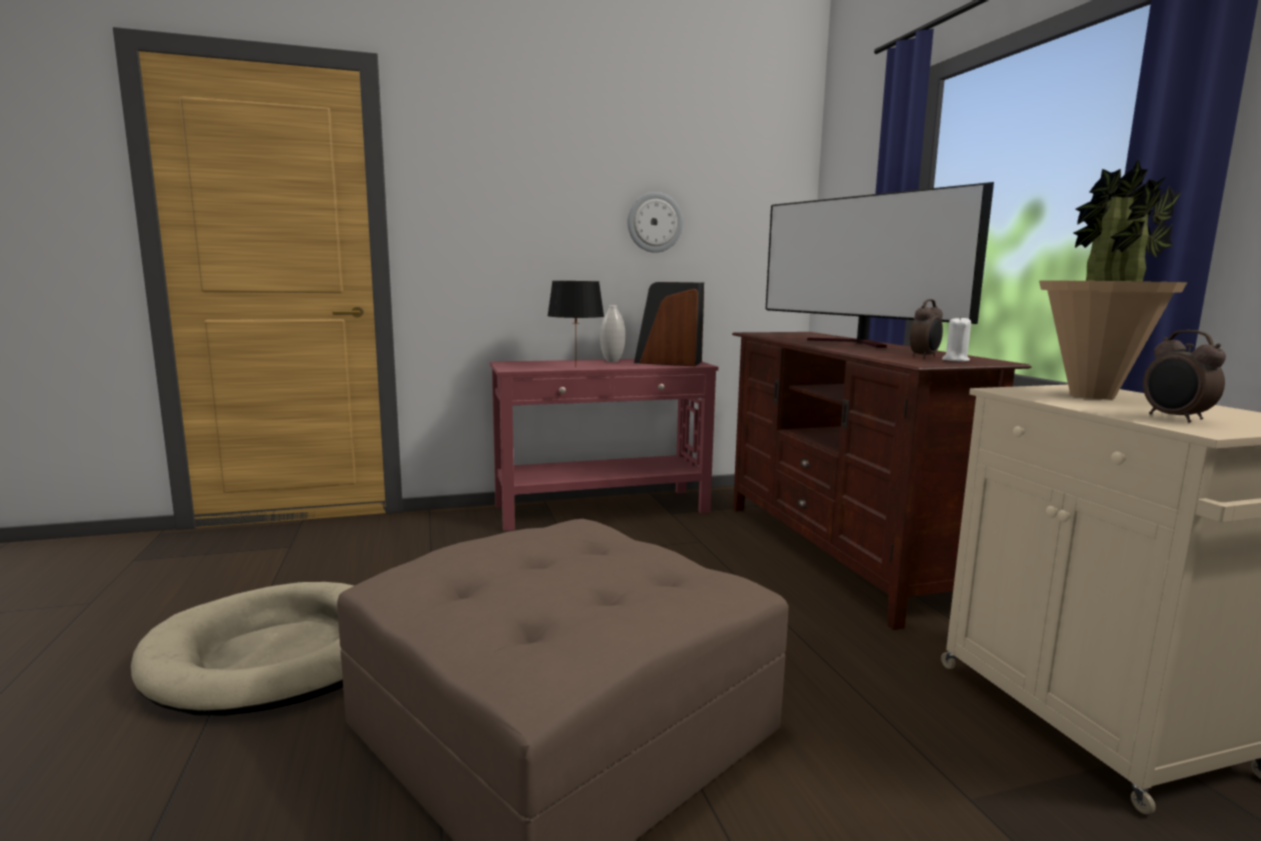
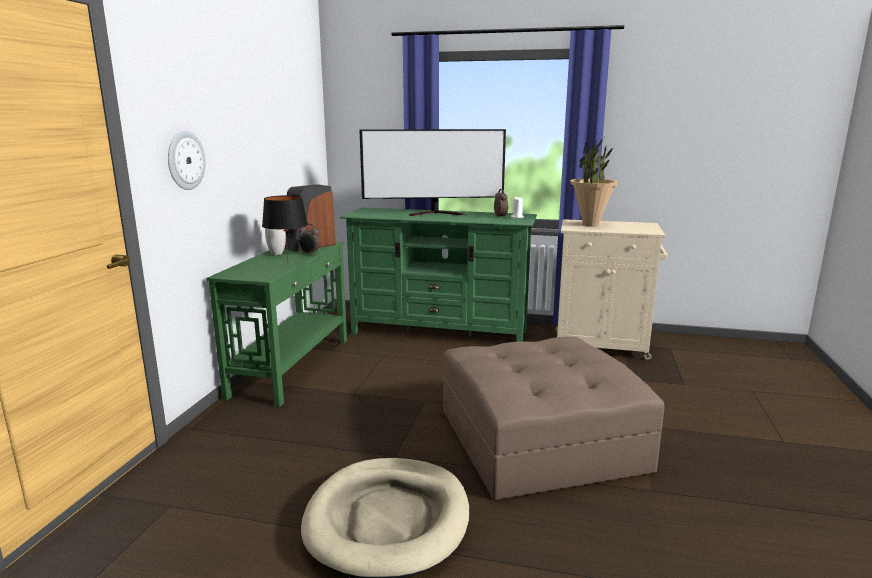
camera: 60 degrees left, 5 degrees up
(603, 509) = (292, 366): red console table -> green console table
(654, 222) = (269, 140): wall clock -> wall clock (185, 160)
(836, 553) = (440, 332): brown tv stand -> green tv stand
(1175, 418) = (635, 229): alarm clock -> alarm clock (309, 254)

